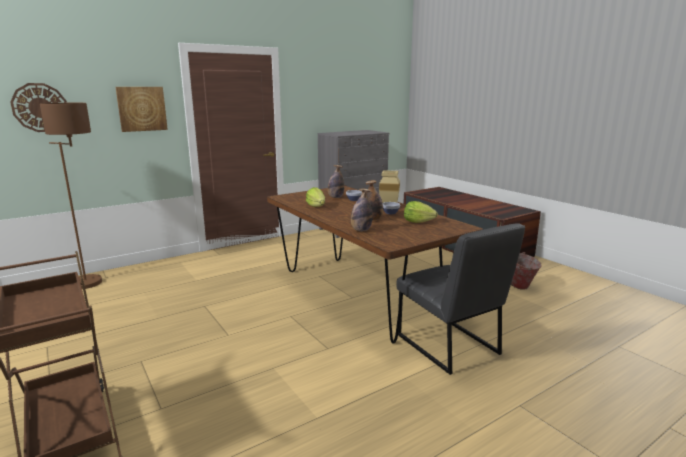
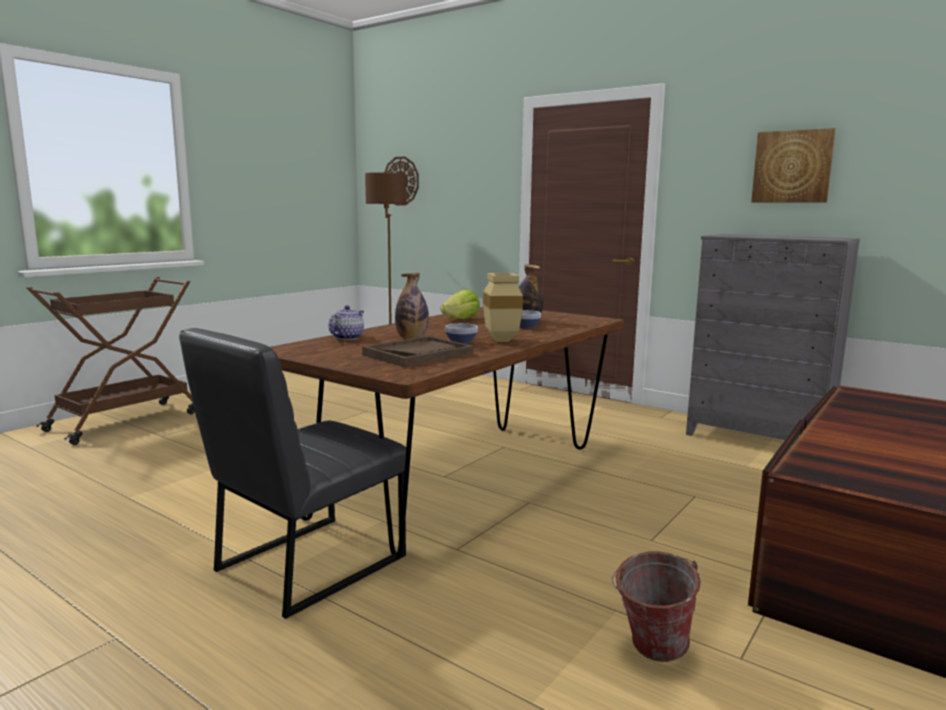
camera: 70 degrees right, 5 degrees down
(142, 108) = (478, 183): picture -> picture (792, 167)
(361, 230) = (347, 337): bottle -> teapot
(418, 221) = (418, 354): lettuce -> brown tray

